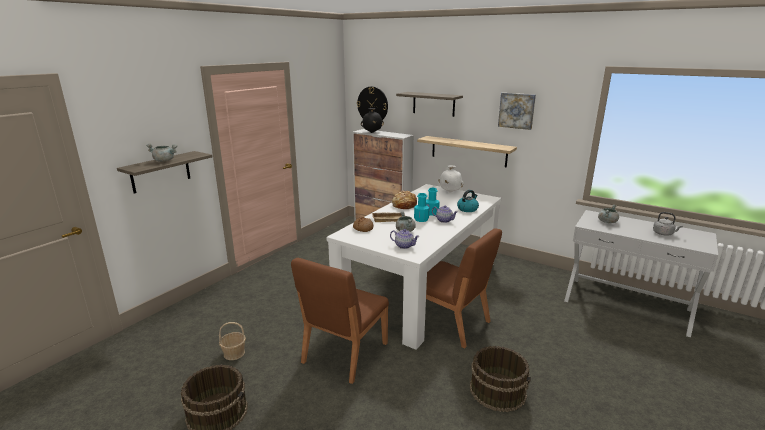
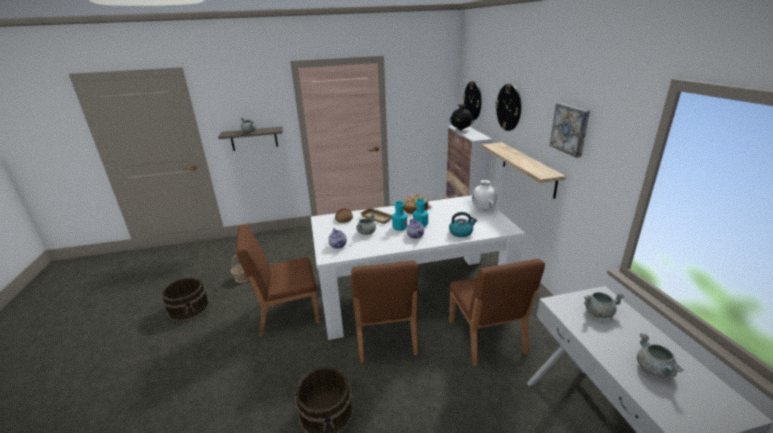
camera: 45 degrees right, 5 degrees up
(433, 104) = (509, 107): shelf -> wall clock
(509, 290) = (486, 337): none -> brown chair
(664, 233) = (654, 369): grey kettle -> grey cooking pot

